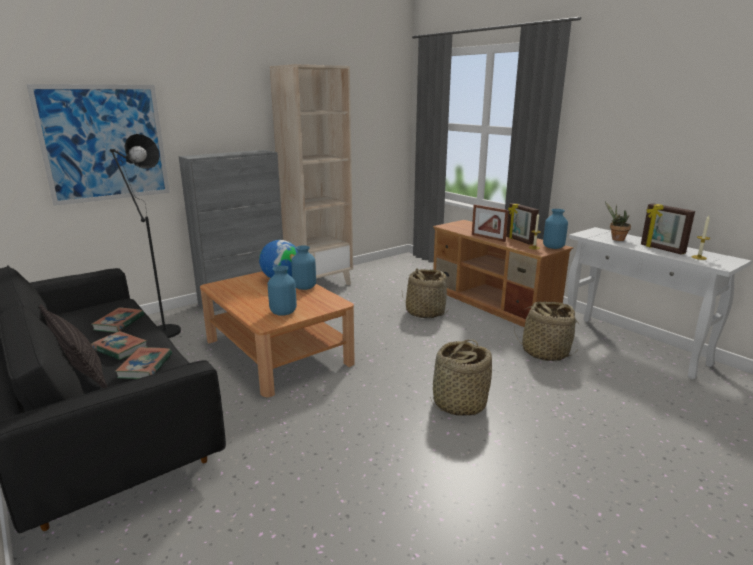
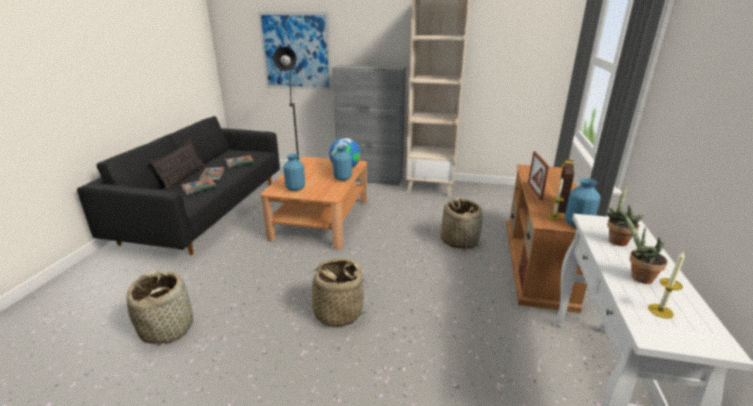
camera: 50 degrees right, 5 degrees up
(545, 352) = (485, 327): basket -> basket (167, 328)
(662, 249) = (638, 277): picture frame -> potted plant

